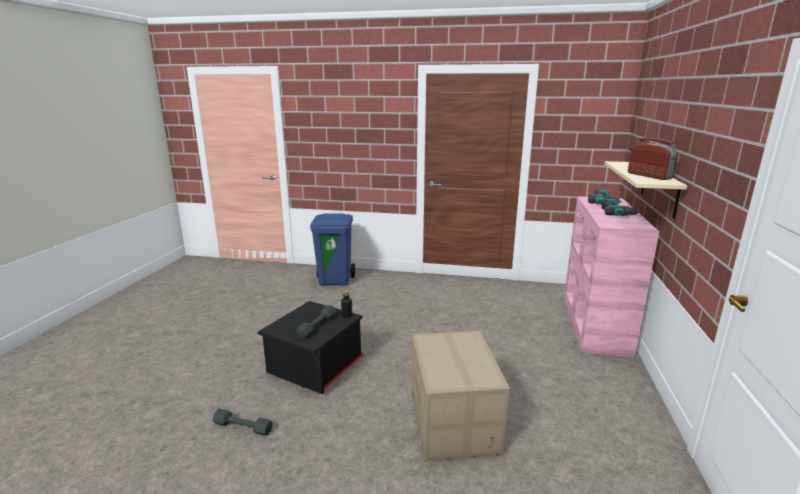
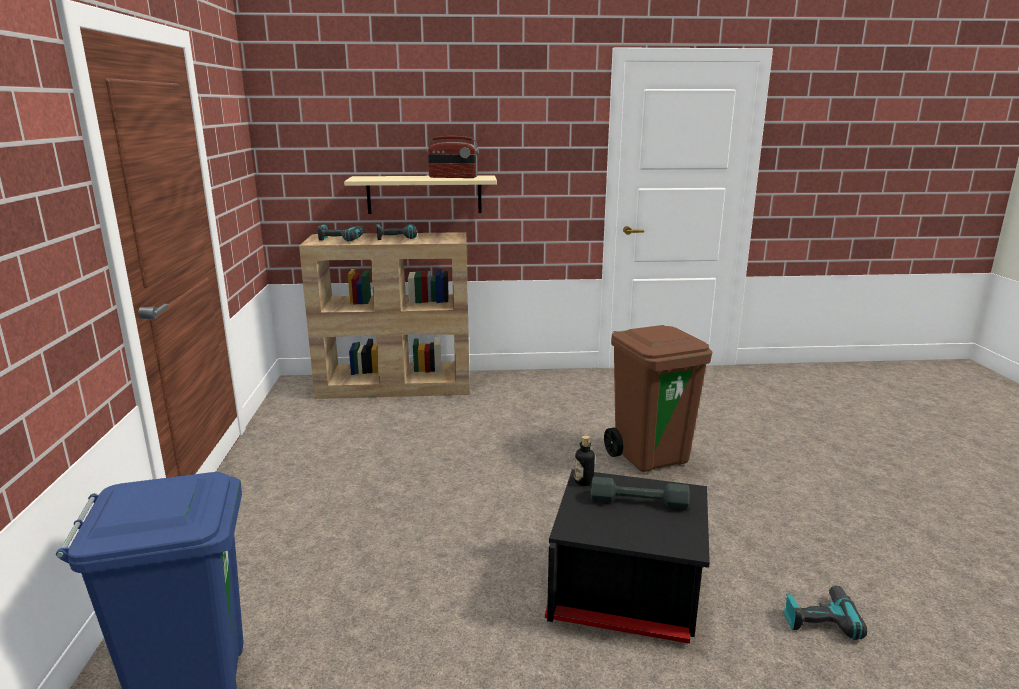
camera: 105 degrees left, 0 degrees up
(243, 427) = (819, 618): grey dumbbell -> power drill
(454, 421) = (651, 456): cardboard box -> brown trash can
(596, 323) = (395, 384): pink bookcase -> brown bookcase
(649, 176) = (453, 177): radio -> radio turned 135 degrees counterclockwise

